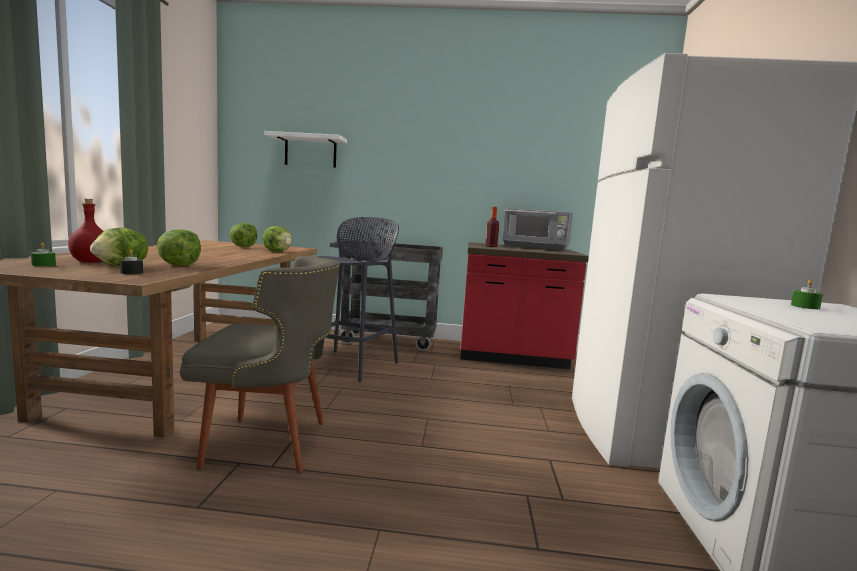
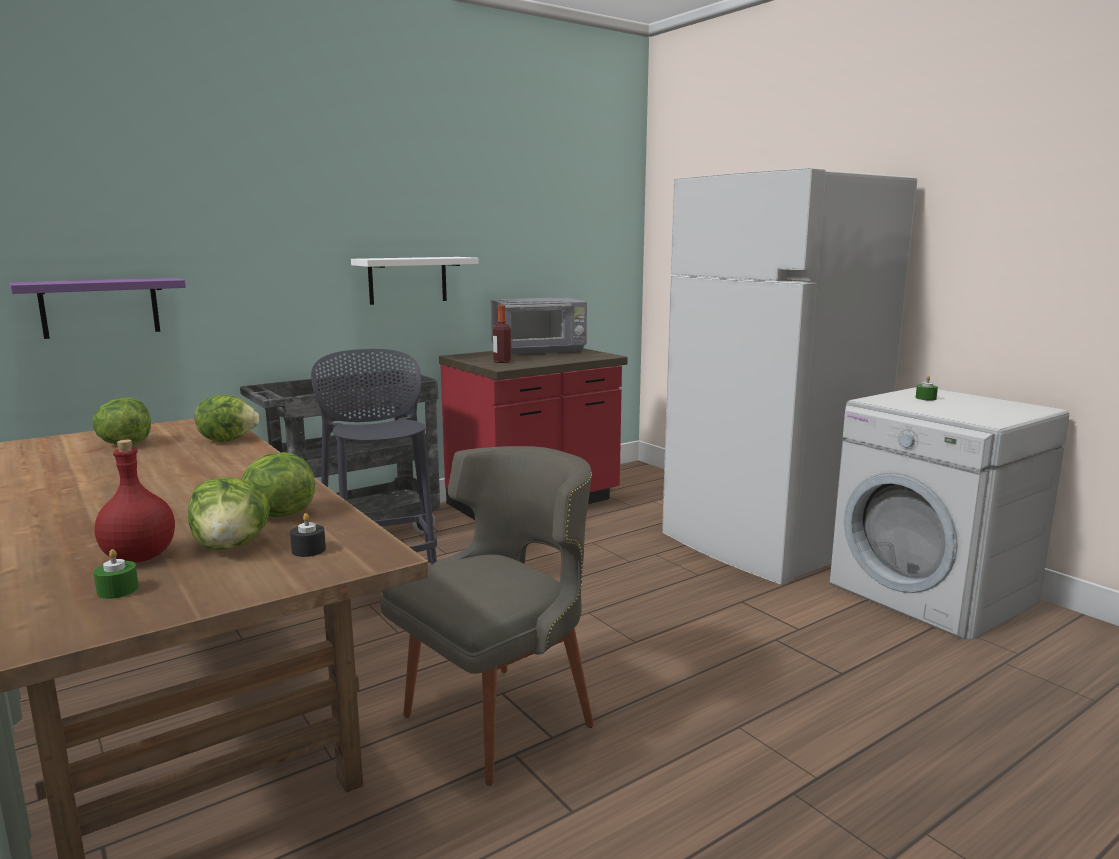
camera: 40 degrees left, 5 degrees up
(286, 188) = (100, 307): none -> purple shelf
(310, 151) = (145, 231): white shelf -> white shelf (408, 280)

